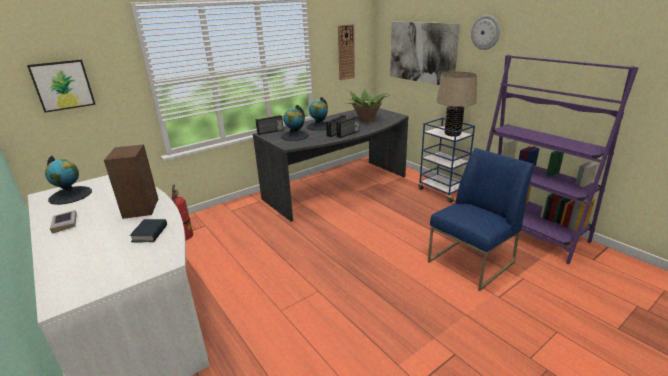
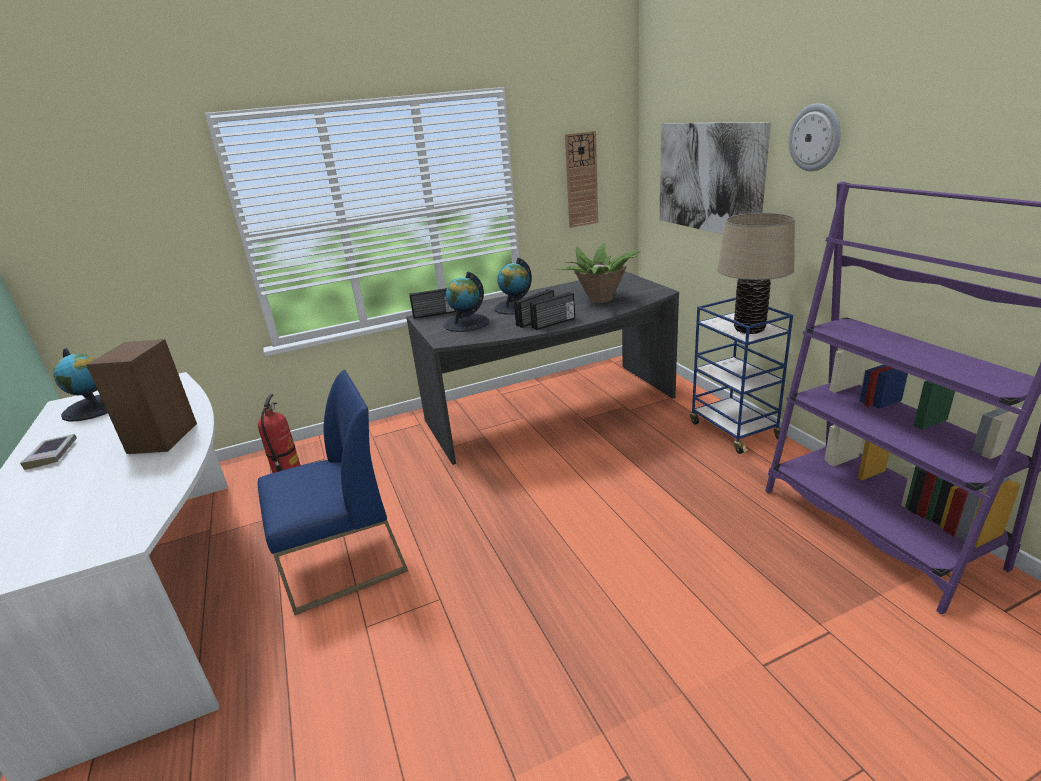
camera: 15 degrees right, 0 degrees up
(62, 85) = (109, 241): picture -> none
(150, 233) = (141, 486): book -> none
(471, 262) = (734, 582): blue chair -> blue chair (342, 562)

